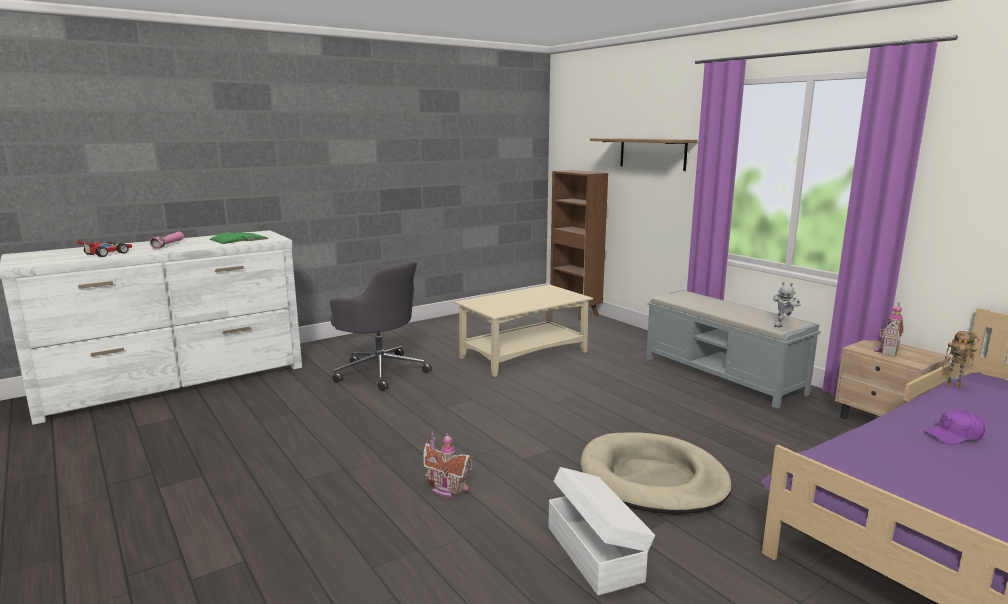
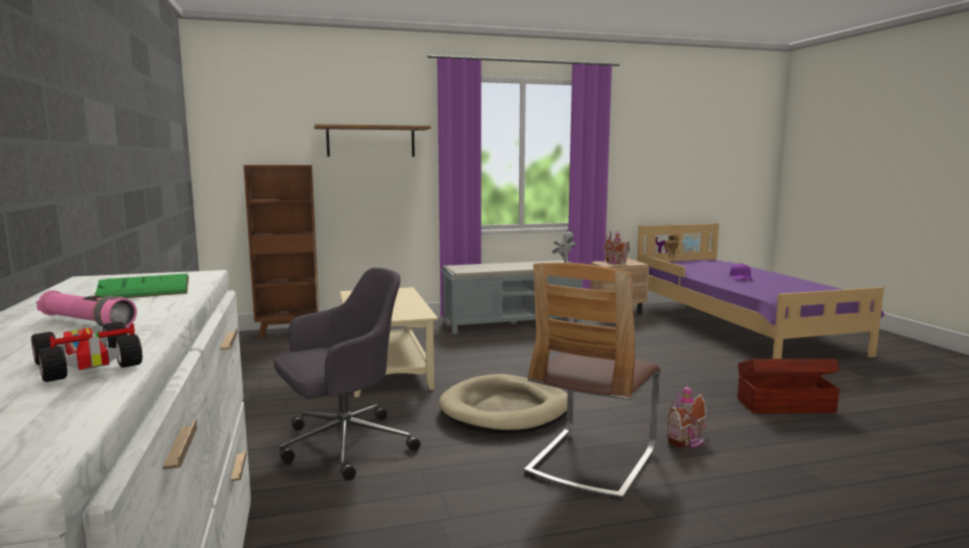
camera: 70 degrees left, 5 degrees down
(386, 448) = (591, 461): none -> chair
(595, 552) = (784, 405): white storage box -> brown storage box
(652, 479) = (679, 372): beige dog bed -> beige dog bed (505, 410)

